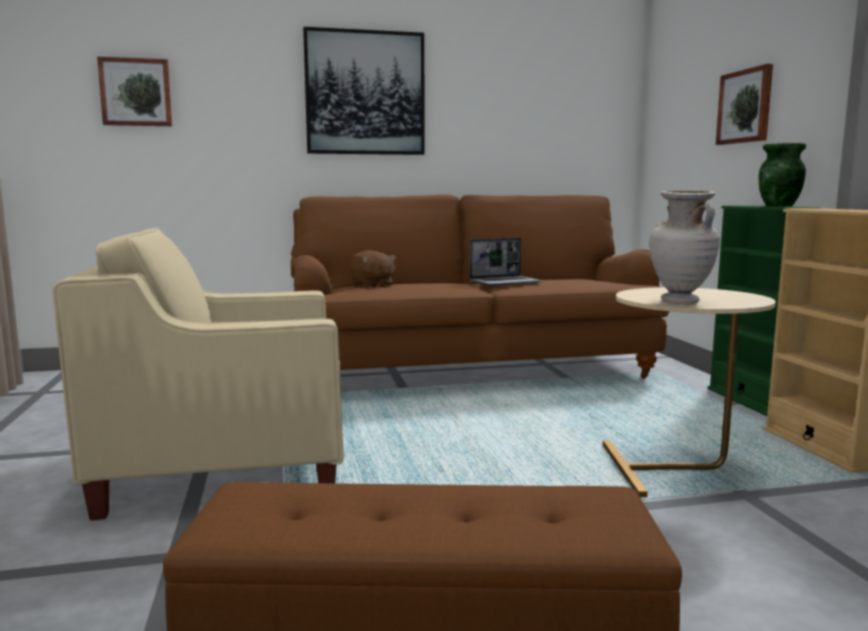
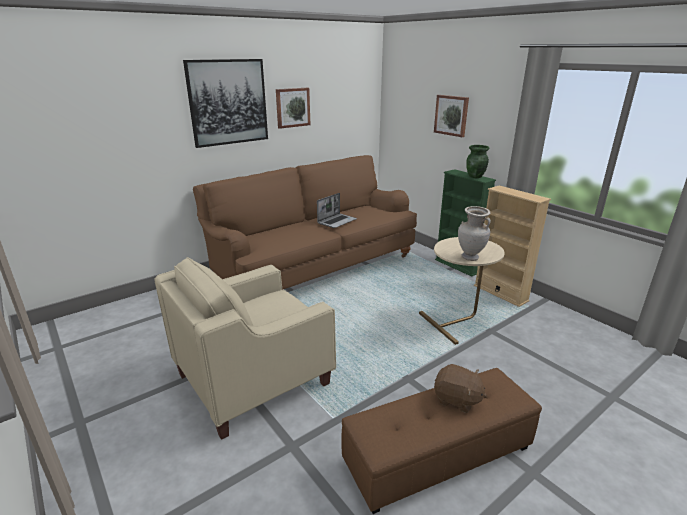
camera: 25 degrees left, 15 degrees up
(136, 92) = (65, 119): picture -> picture (292, 107)
(372, 285) = (267, 237): brown plush toy -> brown plush toy (457, 399)

